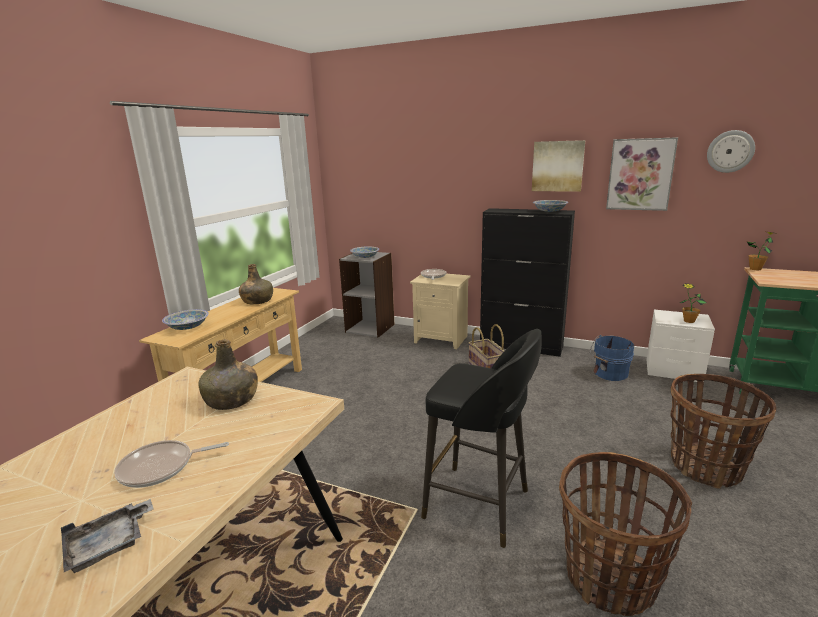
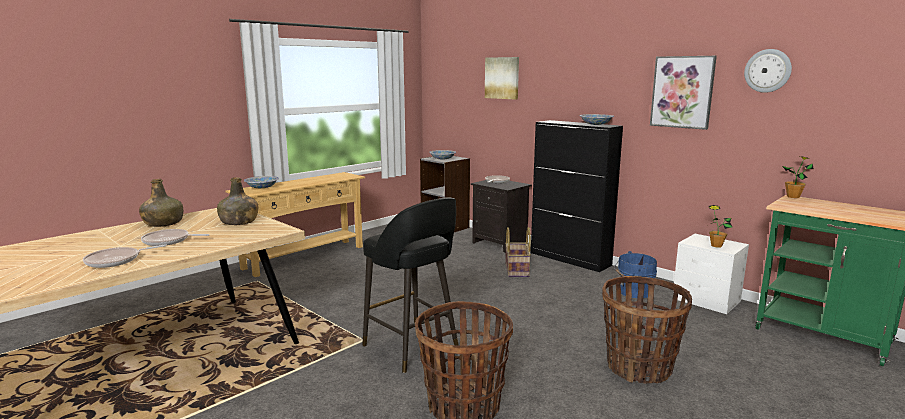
camera: 20 degrees right, 5 degrees down
(109, 544) = (116, 261): grey tray -> frying pan
(257, 301) = (326, 179): green bottle -> green bottle (163, 223)
(442, 339) = (500, 243): beige nightstand -> black nightstand
(557, 166) = (609, 81): picture -> picture (502, 78)

